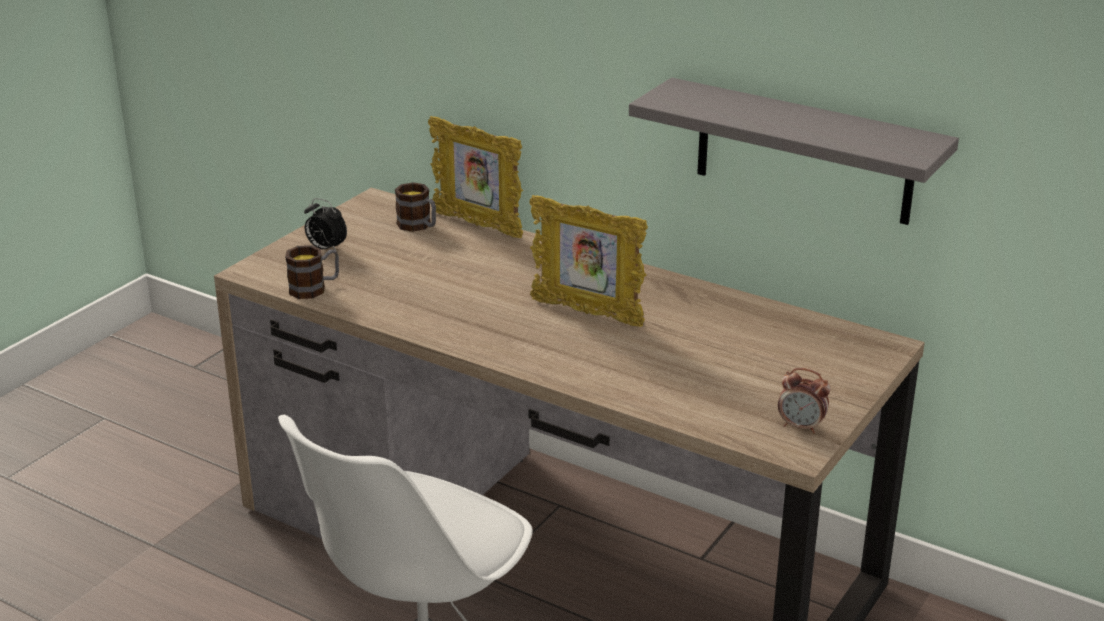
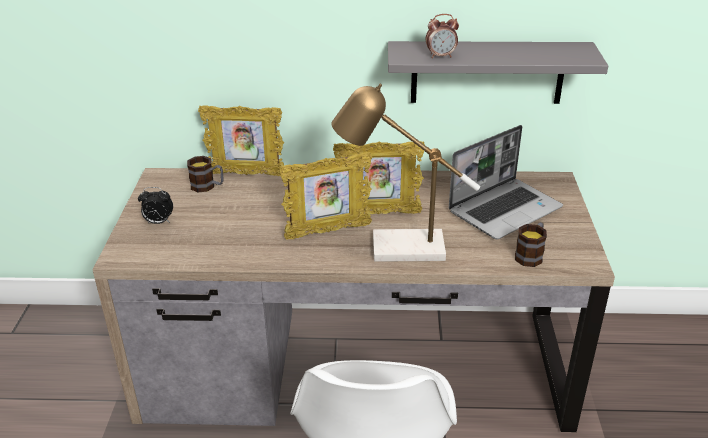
camera: 30 degrees left, 5 degrees up
(315, 288) = (180, 255): mug -> mug (531, 255)
(503, 314) = (328, 231): none -> picture frame
(564, 358) = (397, 249): none -> table lamp
(762, 357) = (505, 209): none -> laptop
(801, 427) = (573, 246): alarm clock -> alarm clock (441, 56)

